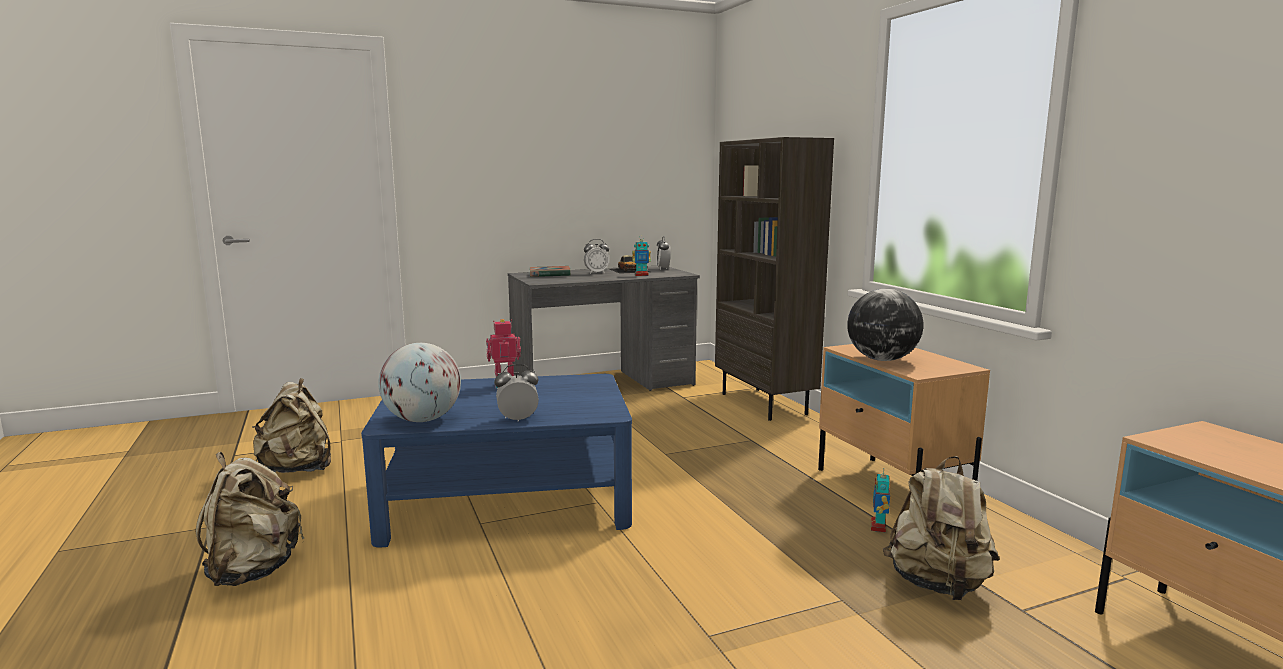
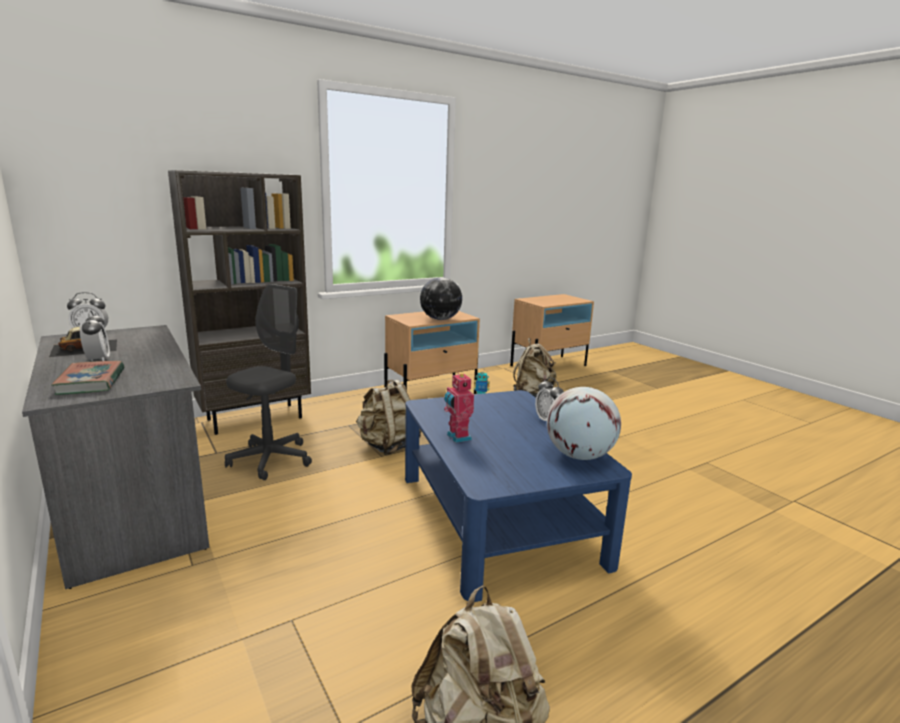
camera: 100 degrees left, 5 degrees up
(253, 571) = (706, 630): beige backpack -> beige backpack (387, 446)
(641, 275) = (145, 342): toy robot -> none
(665, 413) = (271, 460): none -> grey office chair

